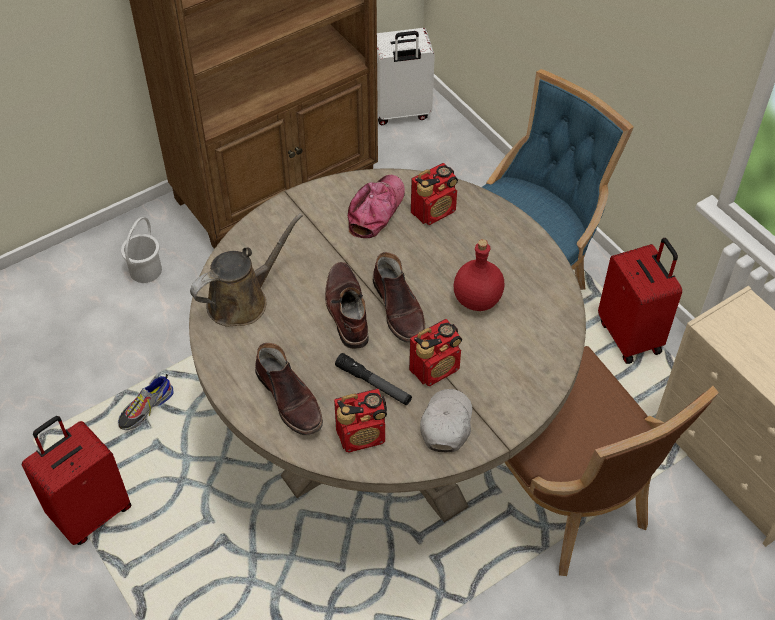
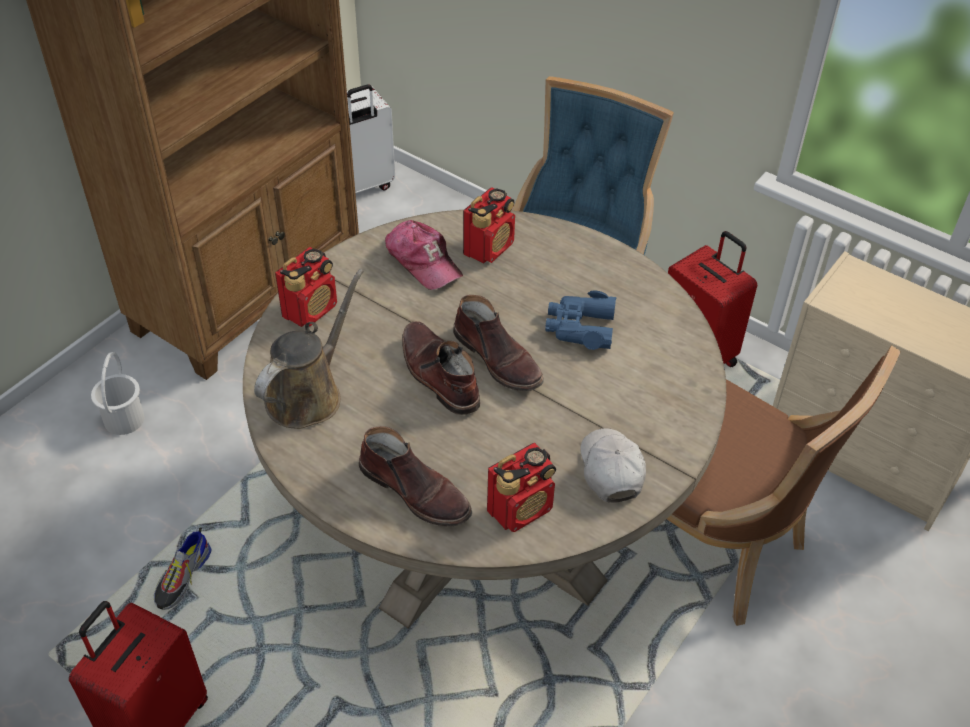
camera: 20 degrees left, 5 degrees down
(373, 384) = (507, 447): flashlight -> none
(376, 210) = (423, 261): cap -> cap turned 135 degrees clockwise
(435, 369) = (570, 413): radio -> radio (310, 310)
(476, 299) = (580, 327): red bottle -> blue binoculars

